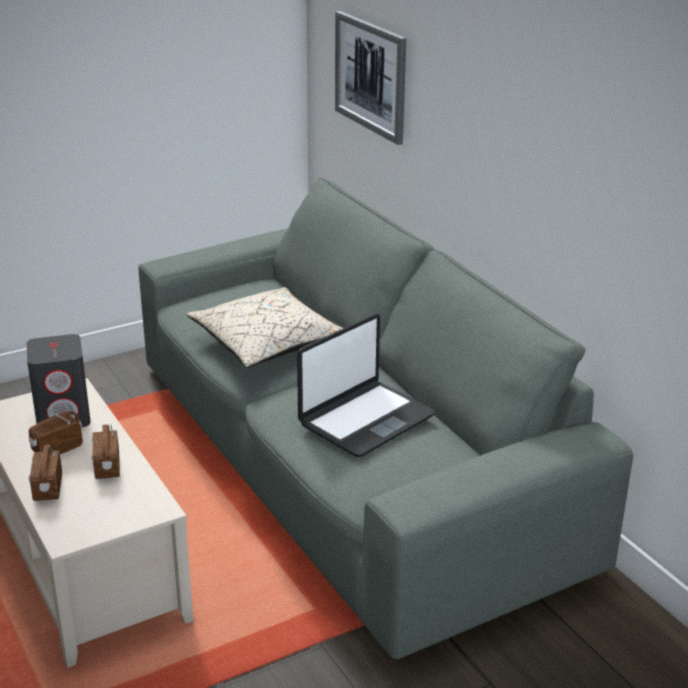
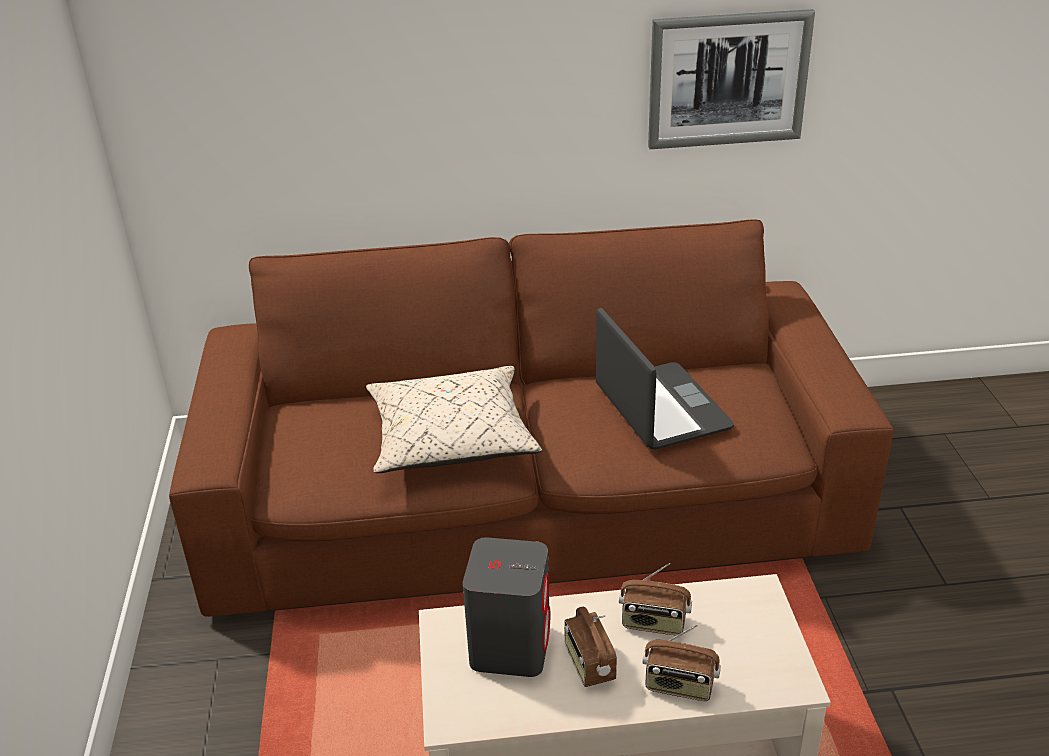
camera: 65 degrees left, 5 degrees up
(344, 459) = (528, 503): grey sofa -> brown sofa
(370, 76) = (283, 100): picture -> picture (728, 79)

